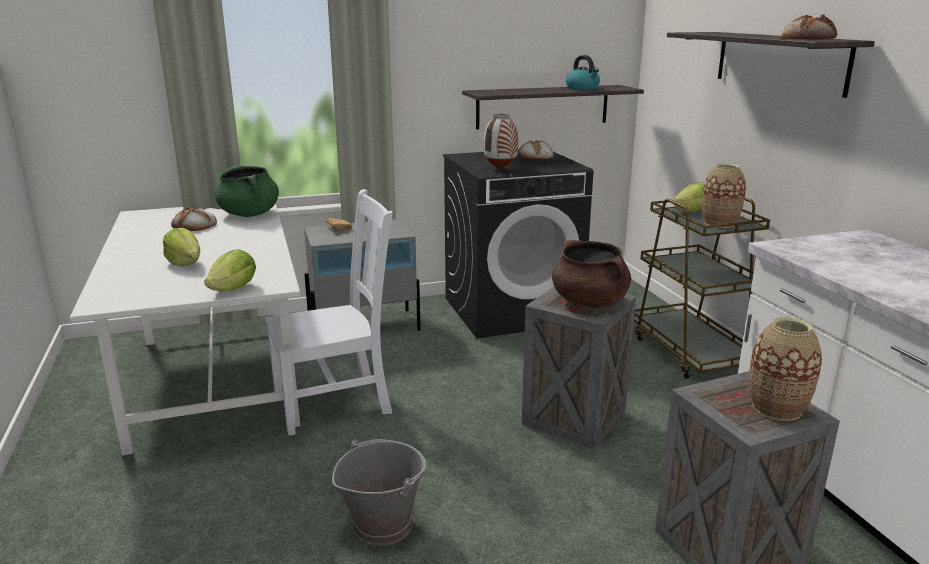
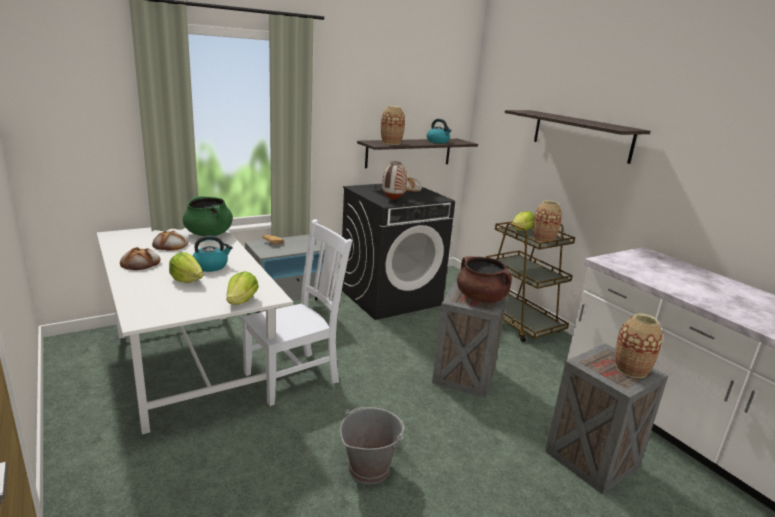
camera: 15 degrees left, 0 degrees up
(225, 249) = (211, 266): none -> kettle
(508, 91) = (391, 143): none -> vase
(808, 38) = (609, 125): bread -> bread (141, 263)

